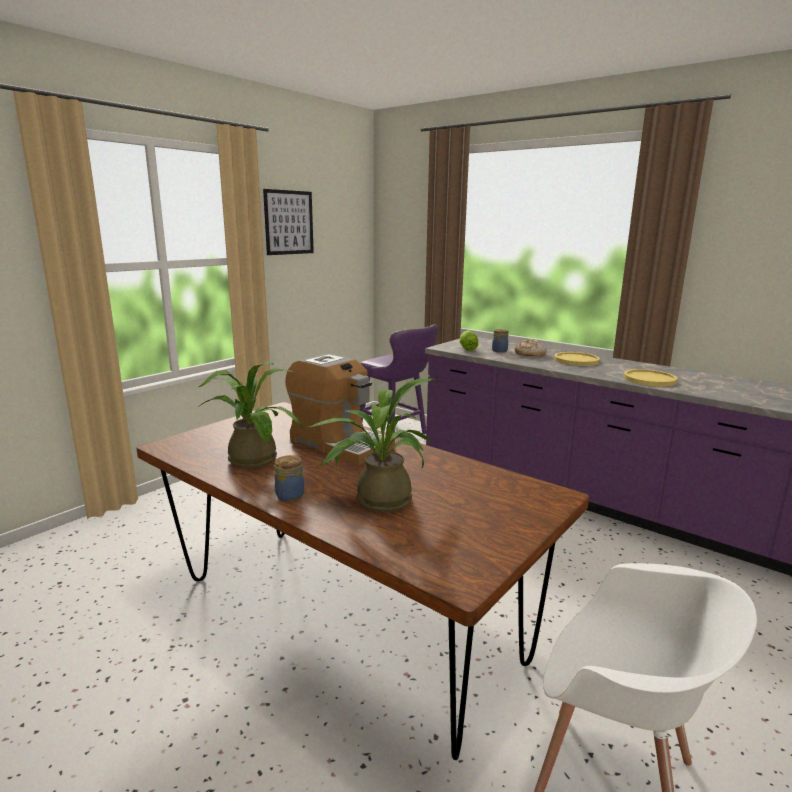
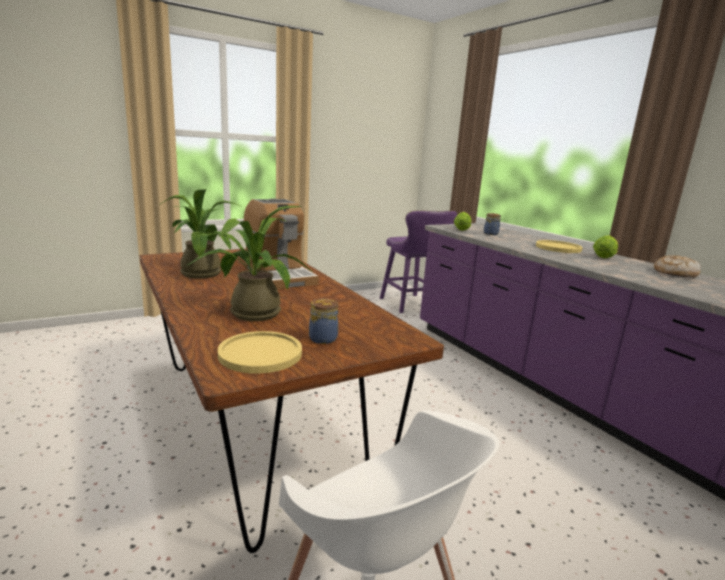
camera: 20 degrees right, 0 degrees up
(289, 222) = (339, 114): picture -> none
(289, 495) = (192, 296): jar -> jar (322, 338)
(529, 354) = (517, 239): bread -> bread (674, 273)
(623, 365) = (604, 257): none -> lettuce
(649, 379) = (616, 269): yellow plate -> yellow plate (260, 353)

